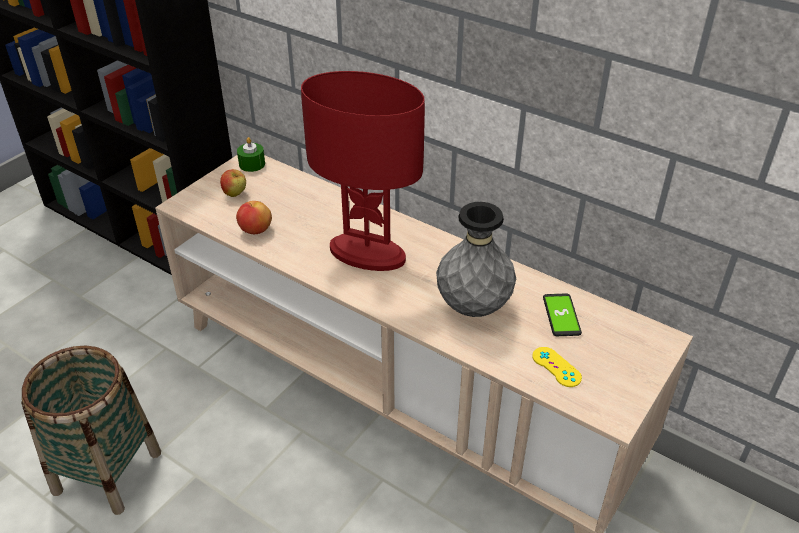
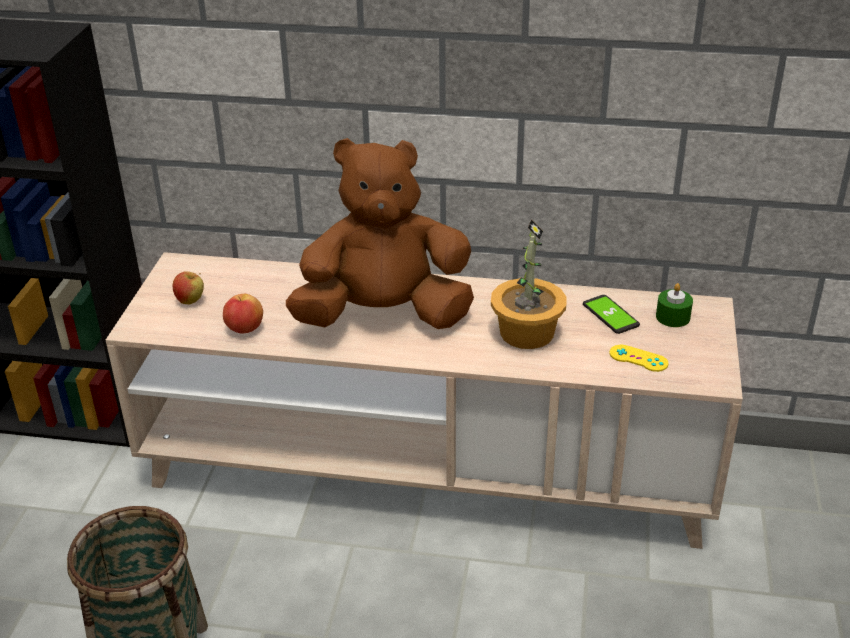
camera: 25 degrees left, 5 degrees down
(252, 164) = (184, 267): green candle -> green candle (672, 317)
(368, 253) = (384, 316): red table lamp -> brown plush toy
(473, 307) = (526, 332): grey vase -> potted plant

